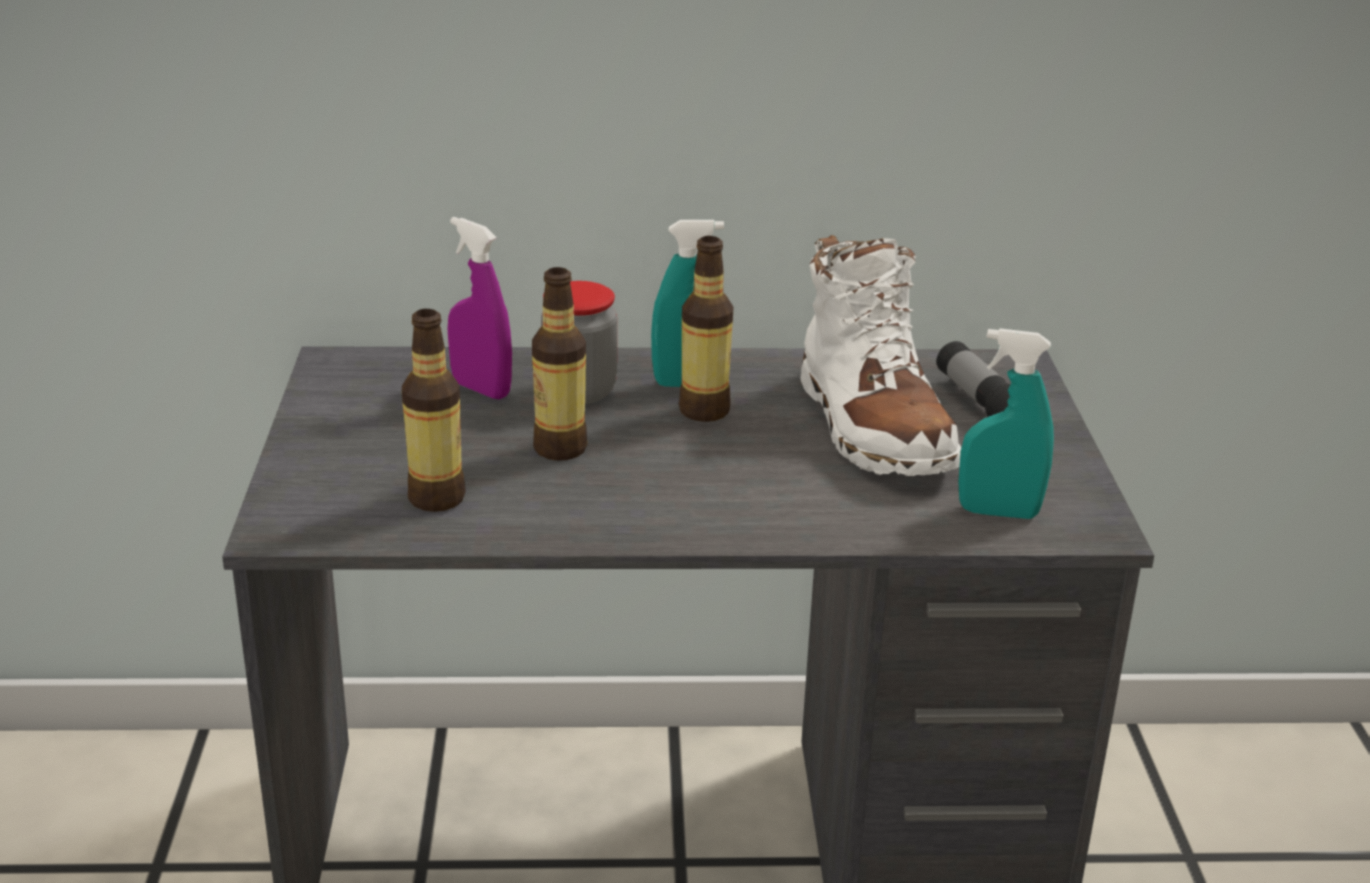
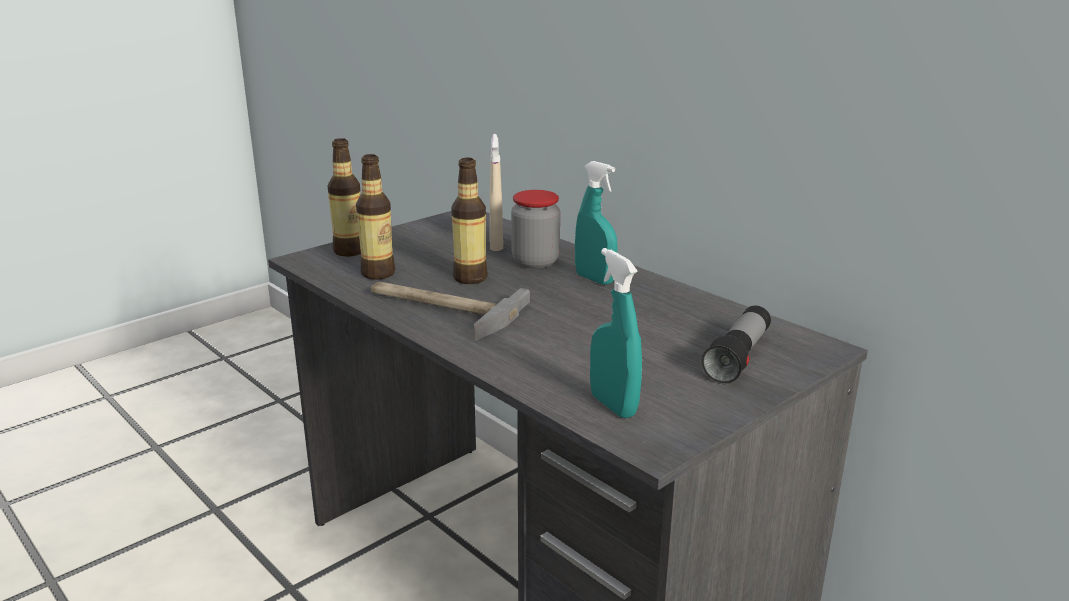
camera: 50 degrees right, 5 degrees down
(481, 389) = (496, 245): purple spray bottle -> beige spray bottle
(620, 503) = (440, 308): none -> hammer
(704, 410) = (573, 292): bottle -> bottle (349, 251)
(871, 427) = (644, 335): white boot -> none

